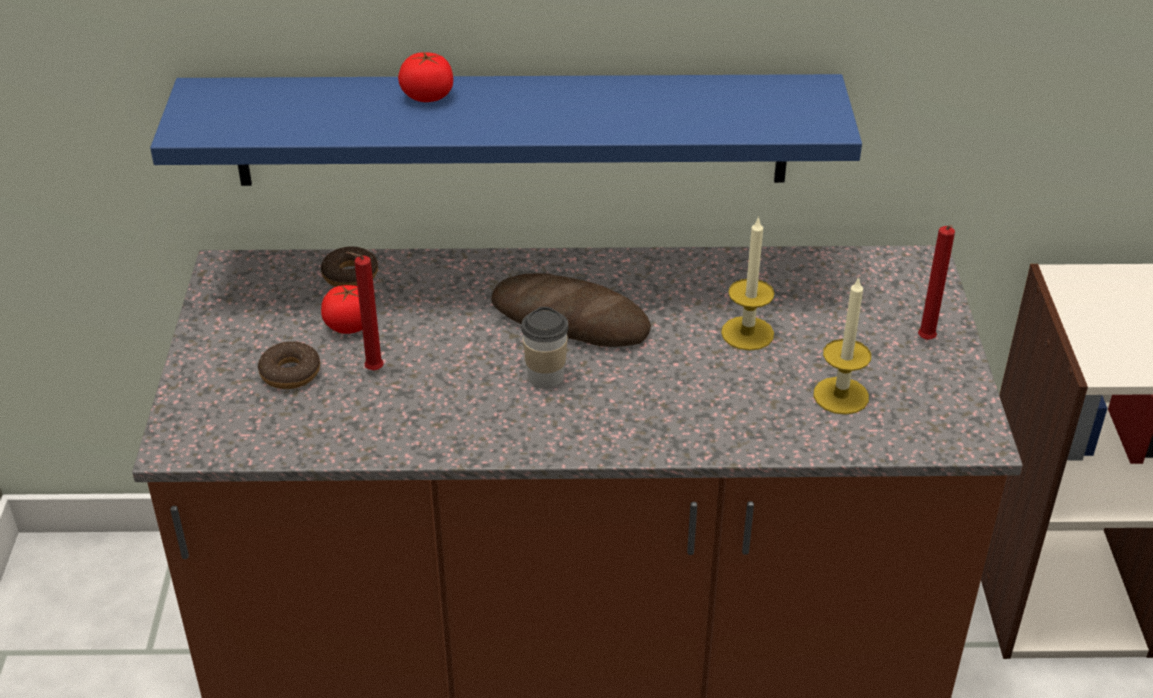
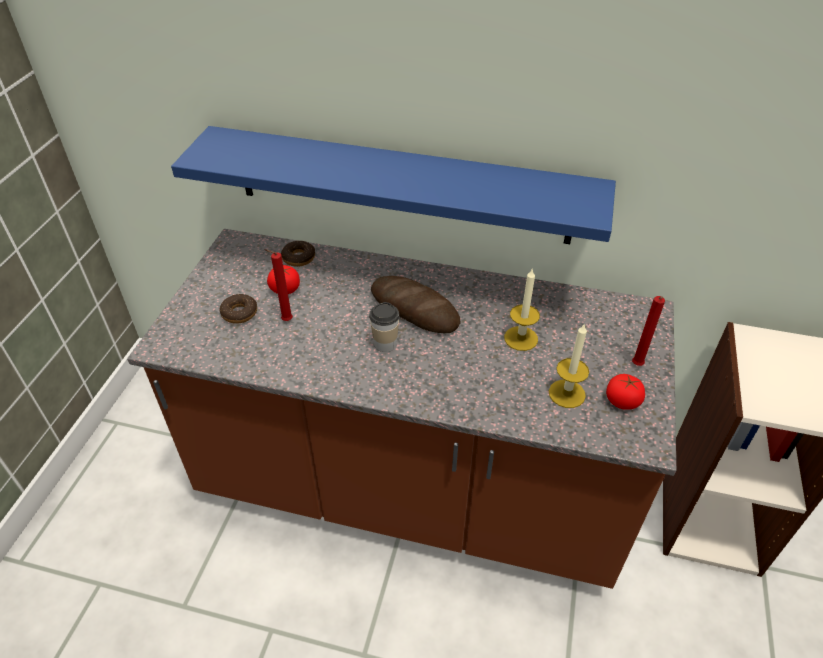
camera: 15 degrees right, 5 degrees up
(427, 96) = (345, 157): tomato -> tomato (622, 401)

